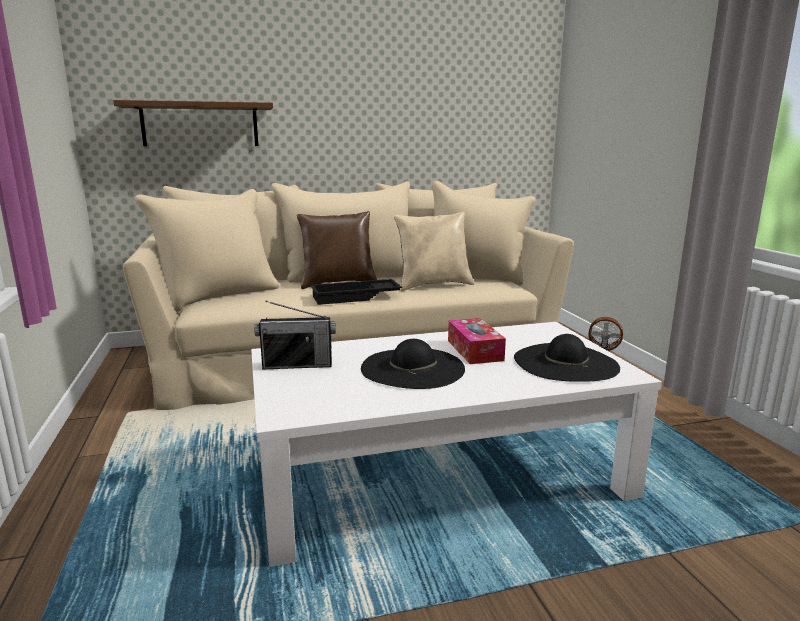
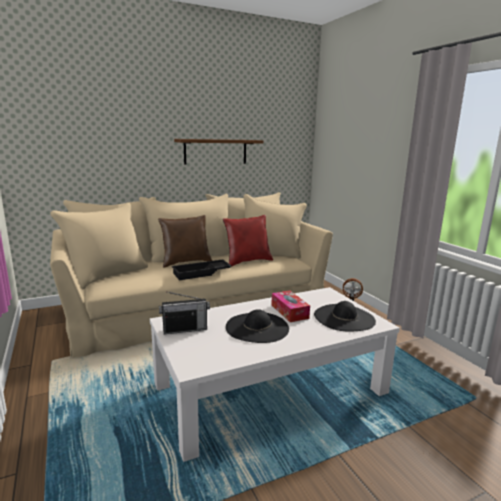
camera: 10 degrees left, 0 degrees up
(200, 125) = (86, 157): brown shelf -> brown shelf (215, 151)
(434, 285) = (248, 261): beige pillow -> red pillow

